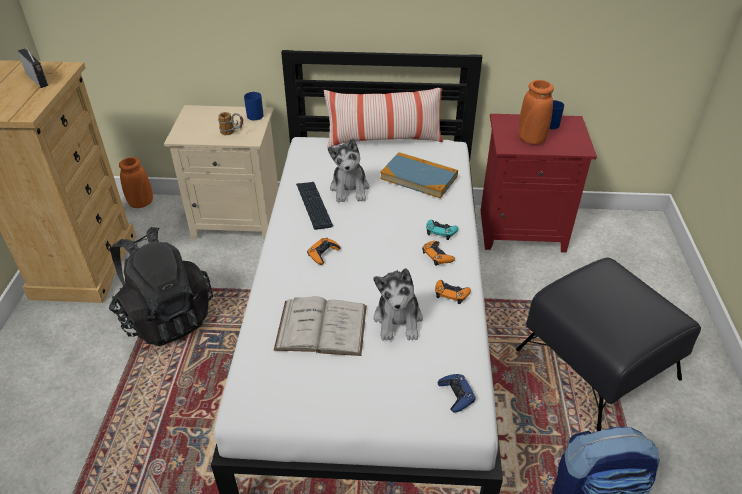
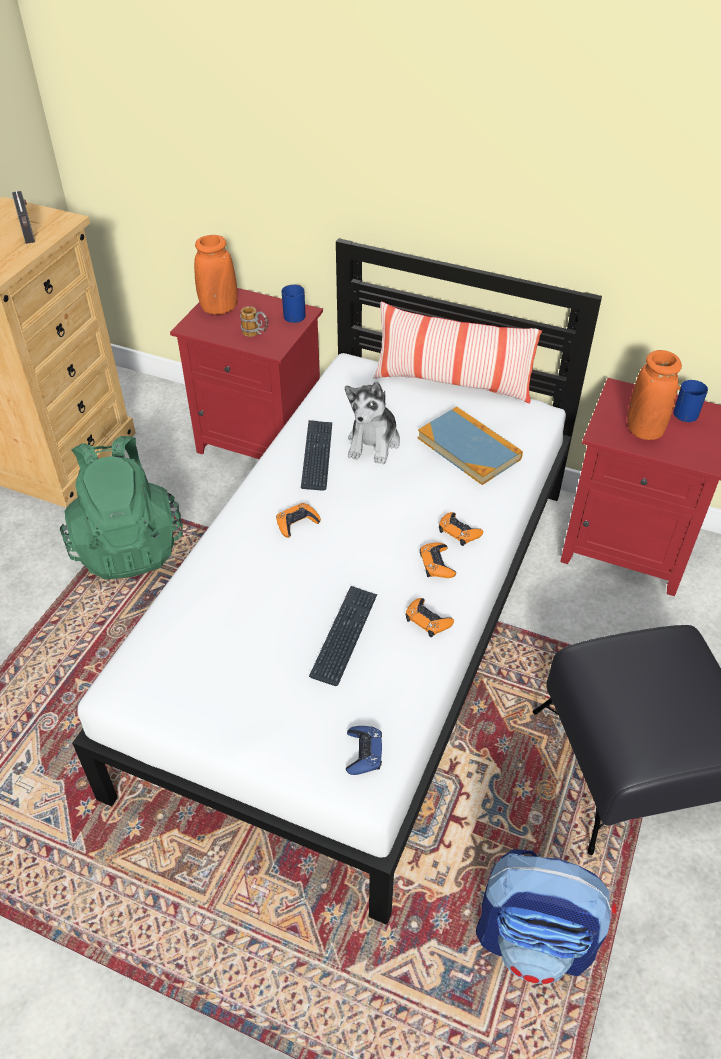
camera: 20 degrees right, 5 degrees up
(141, 203) = (158, 391): orange vase -> orange vase (219, 309)
(166, 316) = (128, 545): black backpack -> green backpack
(239, 219) = (262, 440): beige nightstand -> red nightstand
(321, 327) = (248, 619): white book -> none
(398, 320) = (344, 635): plush toy -> keyboard
(440, 231) = (459, 532): turquoise game controller -> orange game controller

